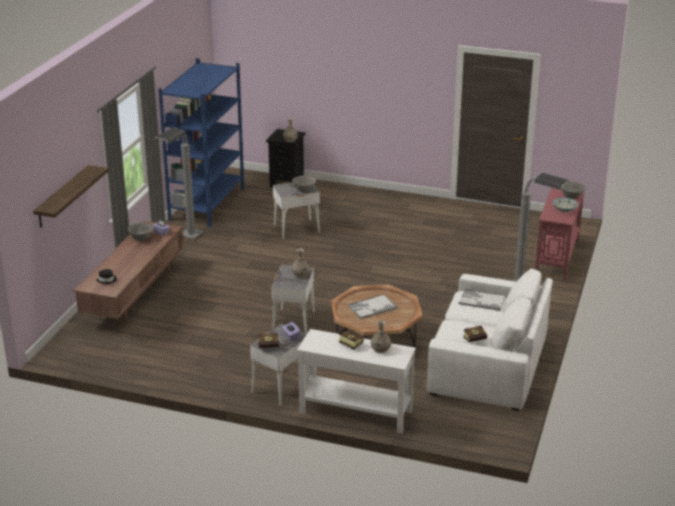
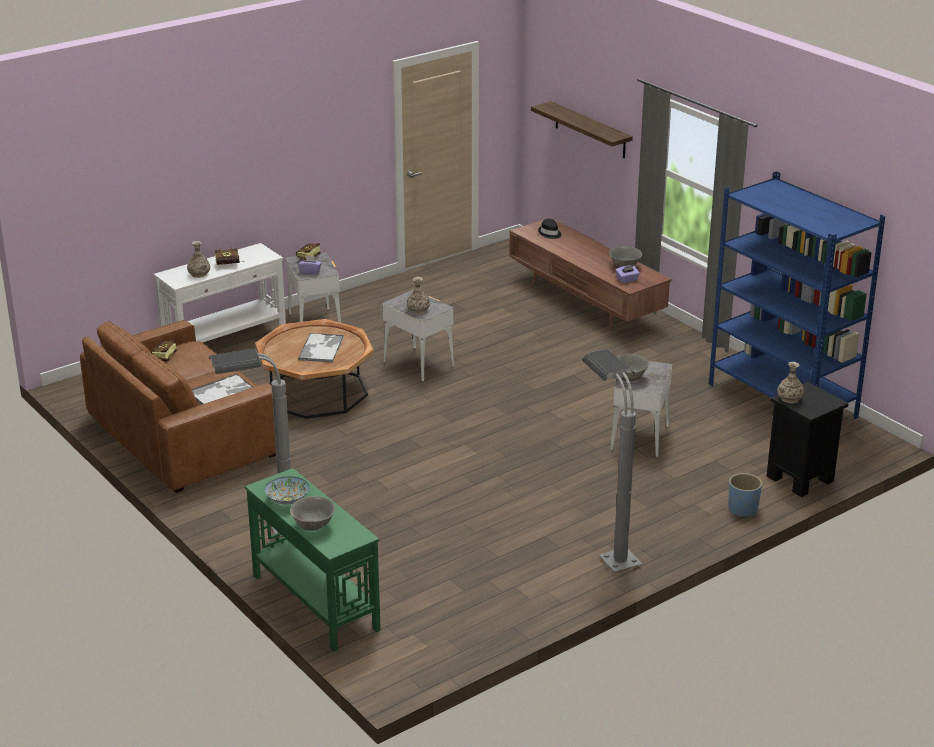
camera: 125 degrees right, 0 degrees up
(183, 240) = (687, 358): grey floor lamp -> grey floor lamp (608, 550)
(333, 189) = (742, 510): none -> blue planter
(488, 364) = (183, 436): white sofa -> brown sofa
(556, 257) = (315, 602): red console table -> green console table

